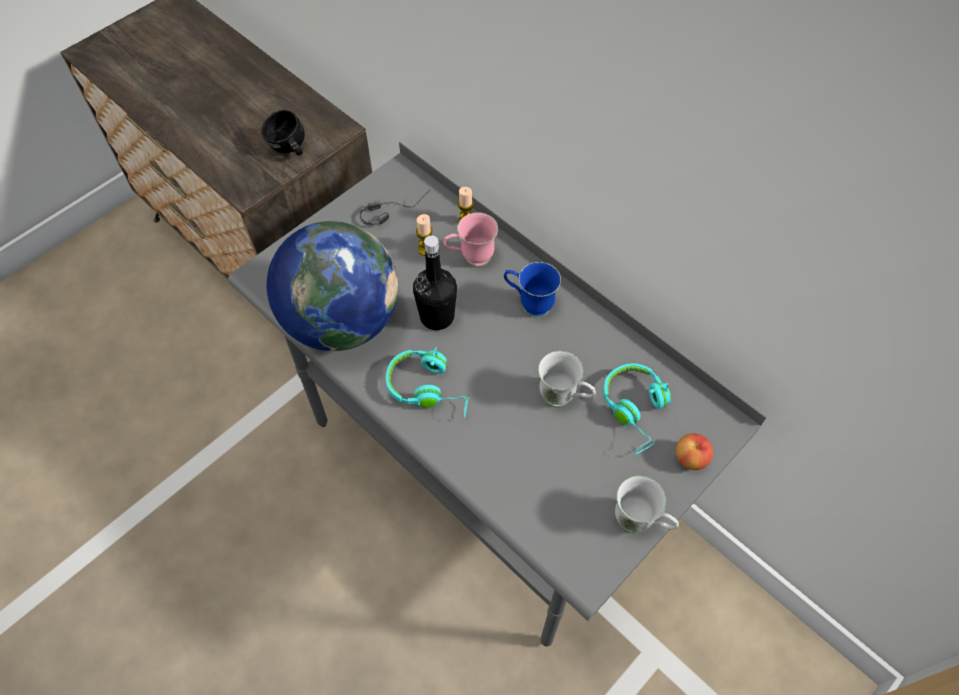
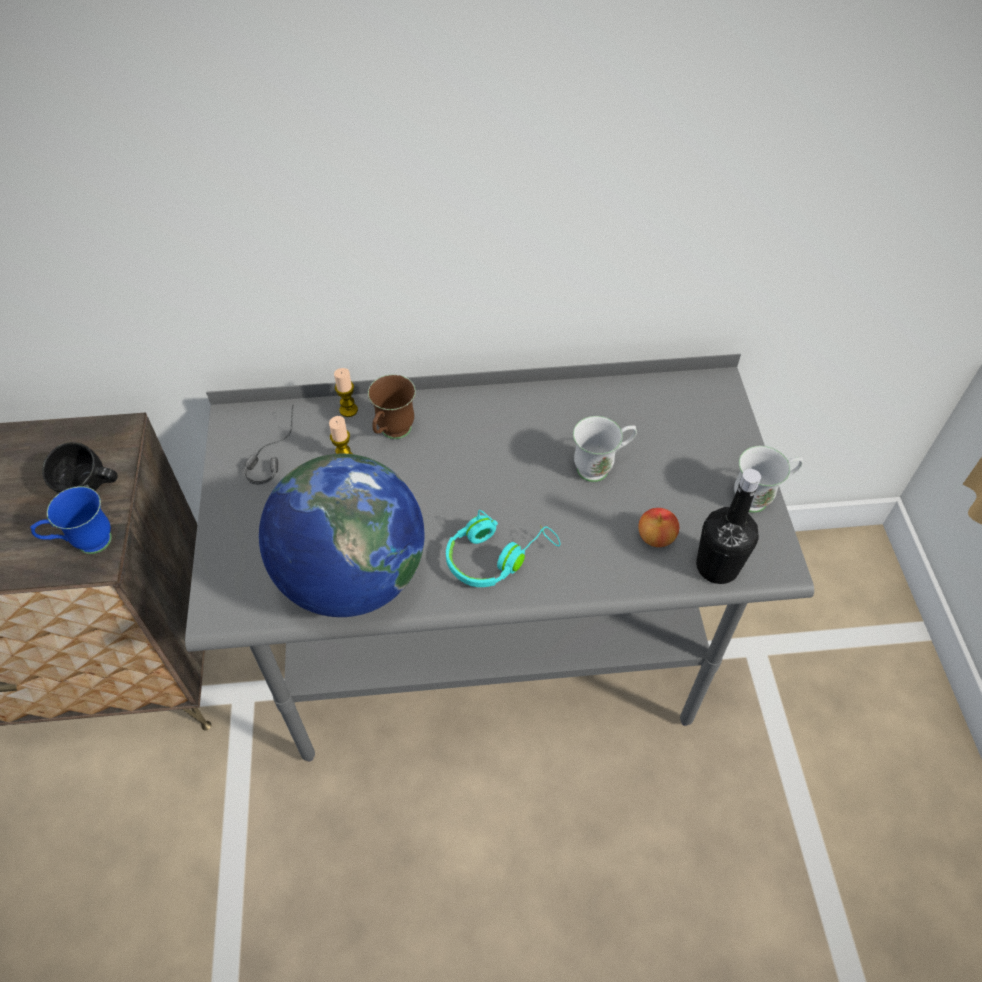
camera: 50 degrees left, 5 degrees down
(437, 316) = (427, 499): black bottle -> black bottle (717, 566)
(470, 259) = (392, 434): pink mug -> brown mug
(529, 304) = (484, 426): blue mug -> blue mug (85, 544)
(636, 409) = (655, 428): turquoise headphones -> none
(690, 458) = (729, 426): apple -> apple (656, 537)

